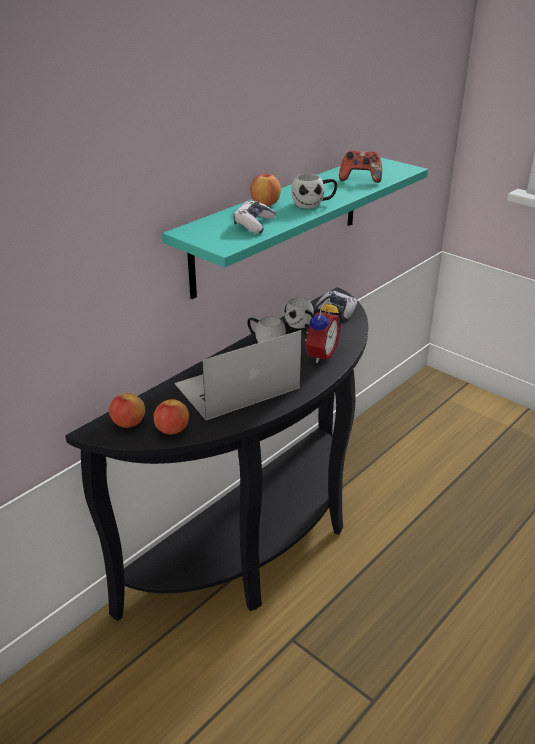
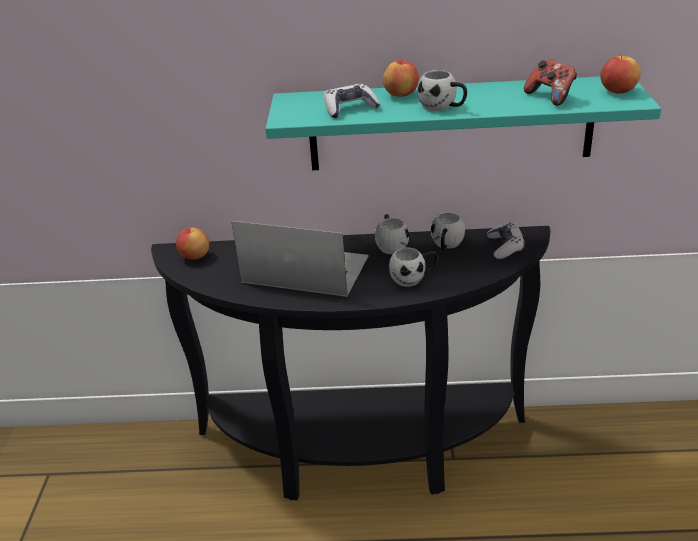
camera: 50 degrees right, 0 degrees up
(172, 430) = (209, 277): apple -> apple (617, 91)
(319, 354) = (414, 278): alarm clock -> white mug

